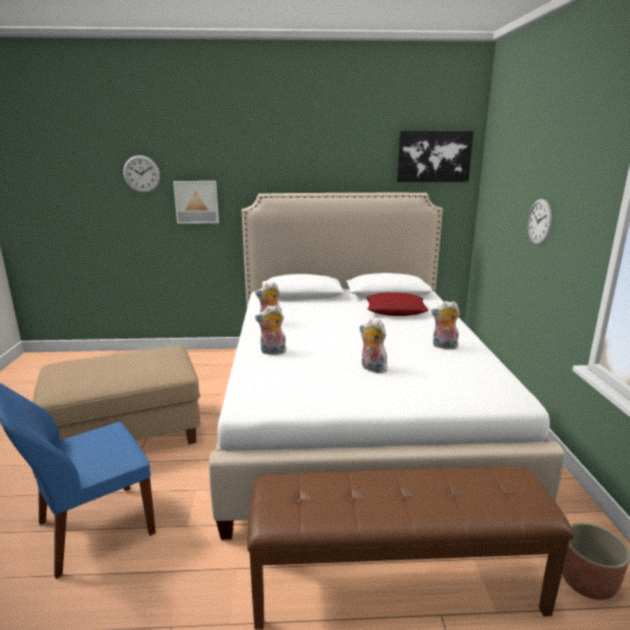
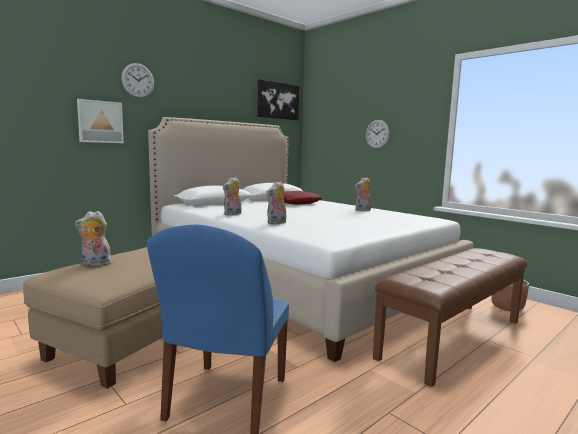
camera: 40 degrees left, 10 degrees down
(141, 174) = (39, 88): wall clock -> wall clock (138, 80)
(372, 368) = (353, 220): plush toy -> plush toy (95, 264)

